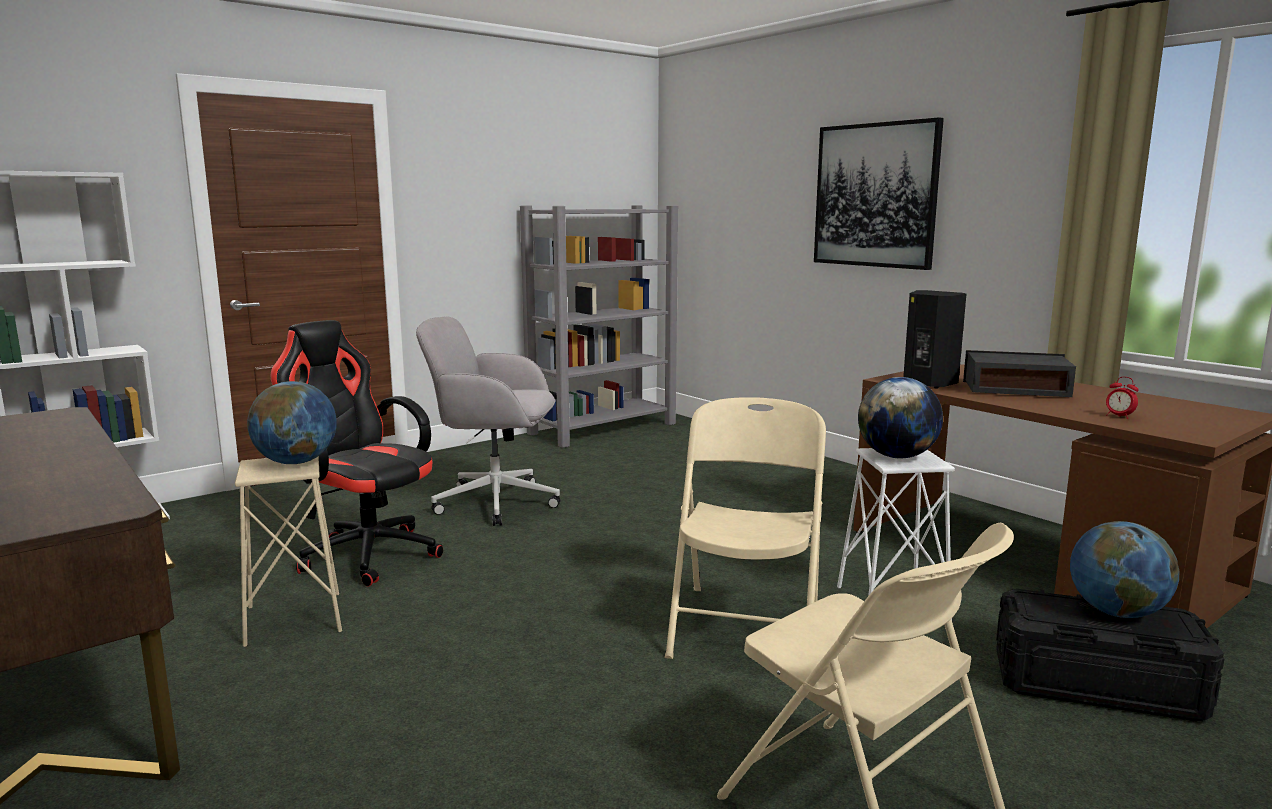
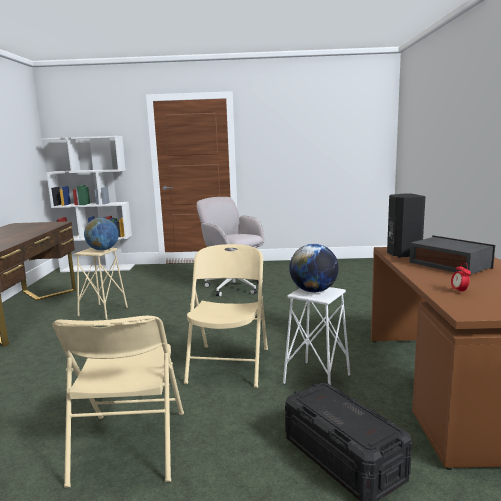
camera: 40 degrees right, 0 degrees up
(365, 553) = (159, 295): black office chair -> none
(602, 428) = (342, 263): grey bookcase -> none
(746, 629) = (229, 365): beige chair -> beige chair turned 45 degrees counterclockwise
(875, 195) = (464, 130): picture -> none
(1116, 612) = (354, 414): globe -> none

